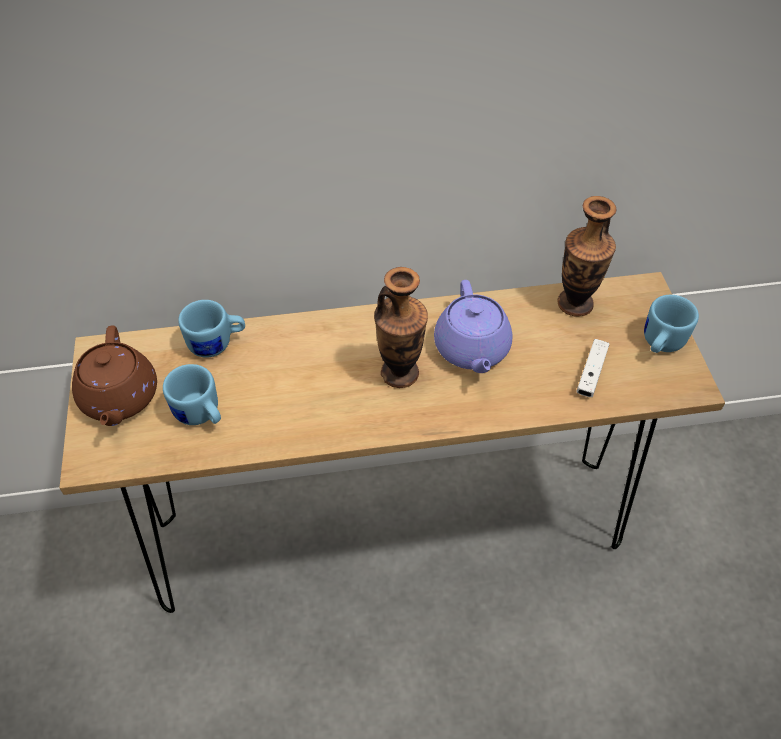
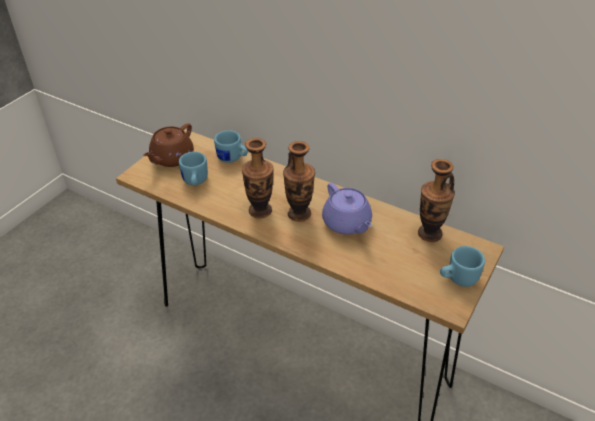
camera: 40 degrees right, 10 degrees down
(344, 401) = (260, 211): none -> vase
(472, 349) = (347, 223): purple teapot -> purple teapot turned 60 degrees counterclockwise
(591, 373) = (399, 269): white game controller -> none

